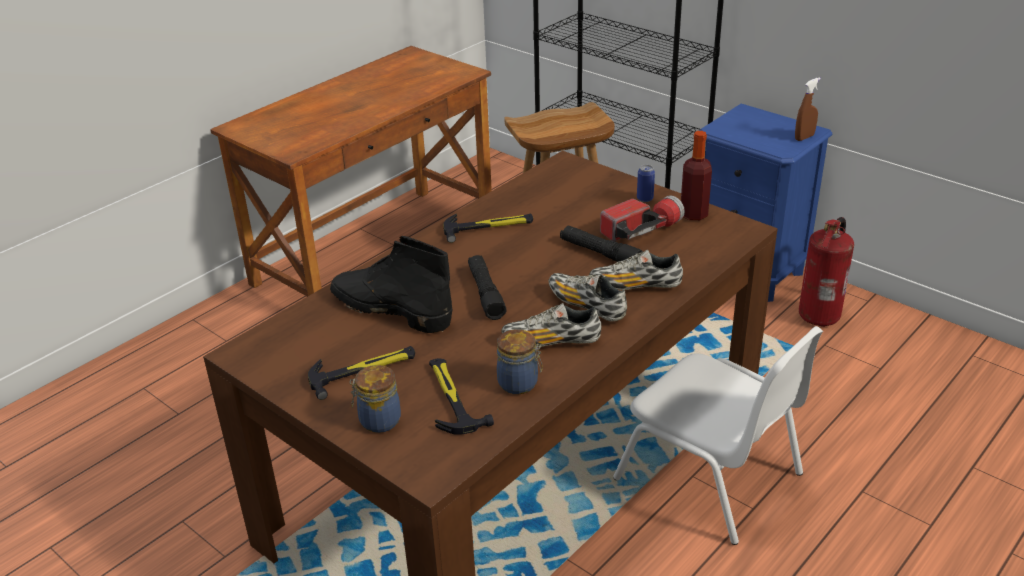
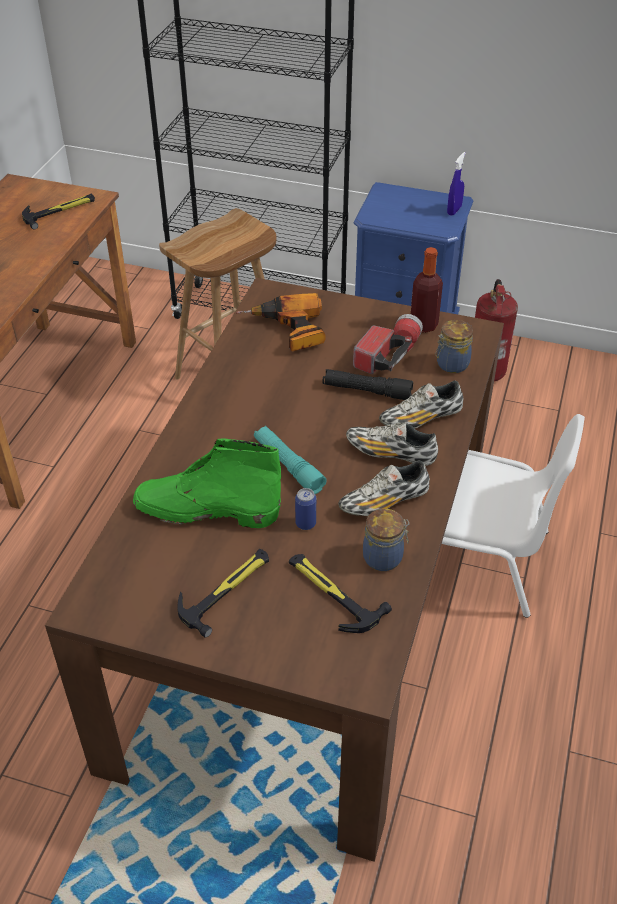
camera: 25 degrees left, 10 degrees up
(378, 420) = (279, 642): jar -> jar (451, 364)
(390, 309) = (205, 510): black boot -> green boot
(485, 293) = (288, 465): black flashlight -> turquoise flashlight
(488, 227) = (241, 387): hammer -> hammer (60, 211)
(561, 195) = (288, 332): none -> power drill
(645, 198) = (369, 317): can -> can (305, 523)
(804, 137) = (454, 210): brown spray bottle -> blue spray bottle

